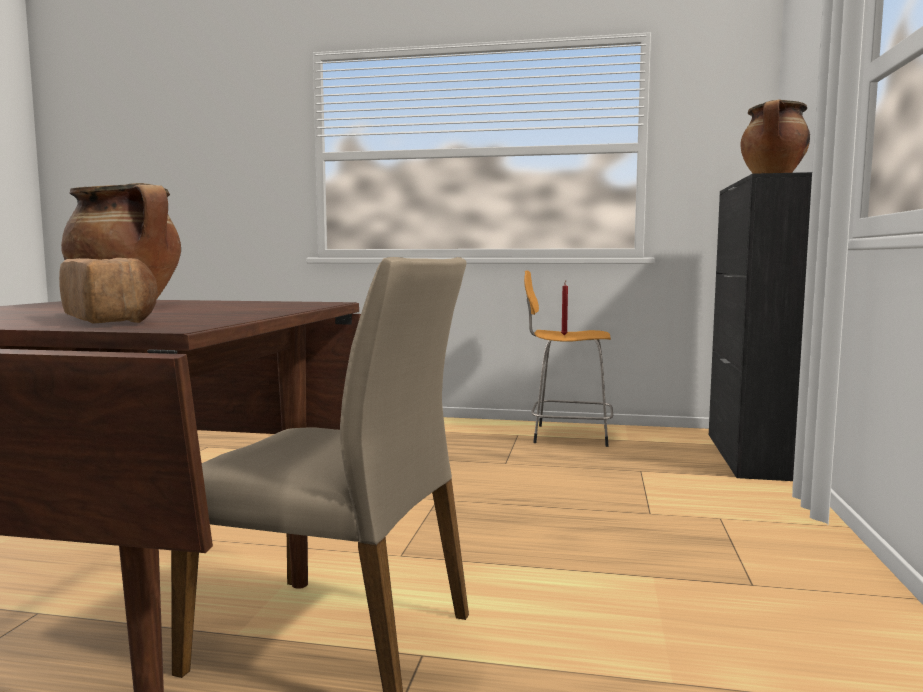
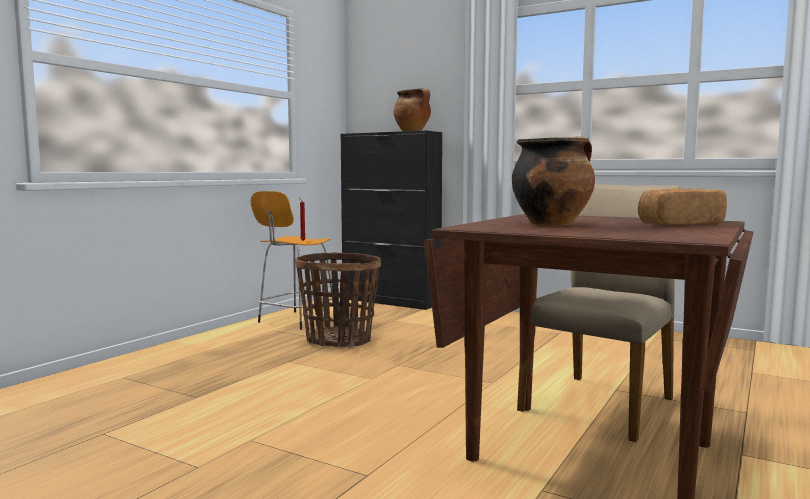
camera: 70 degrees left, 0 degrees up
(510, 462) = (339, 340): none -> basket

